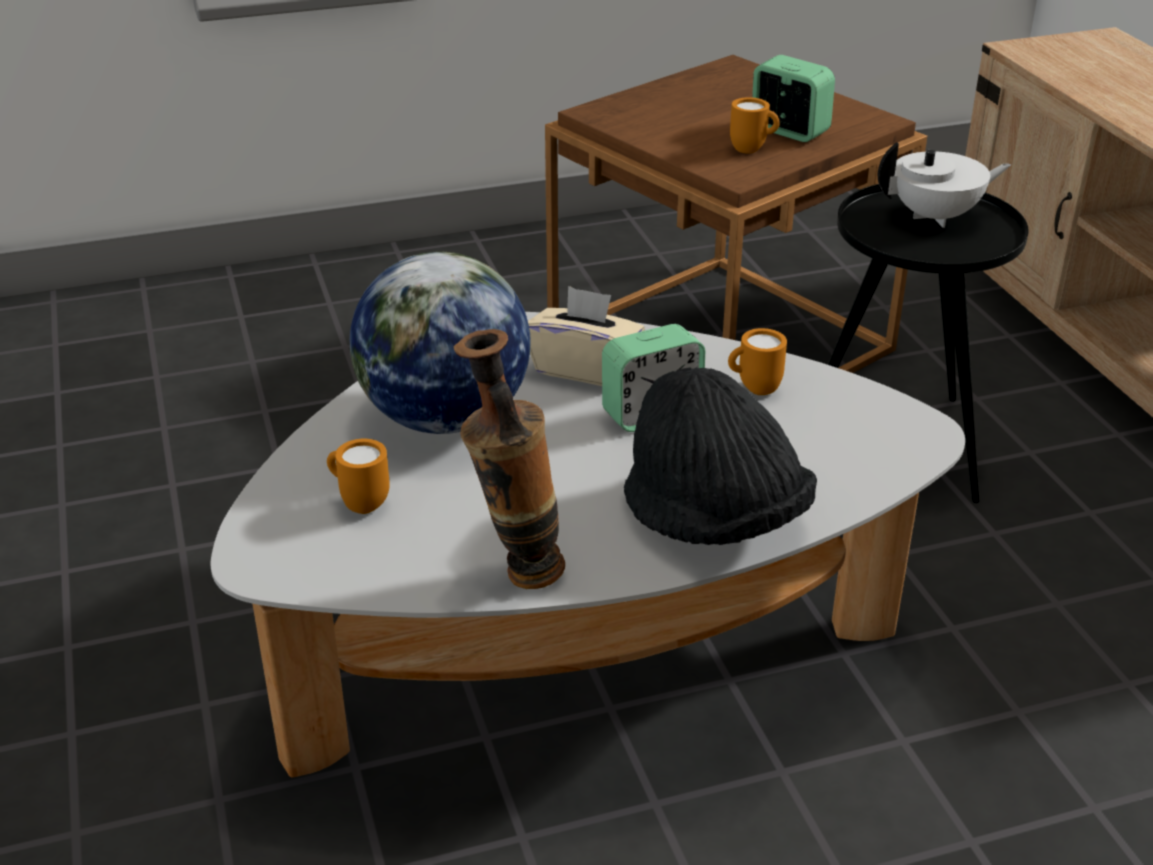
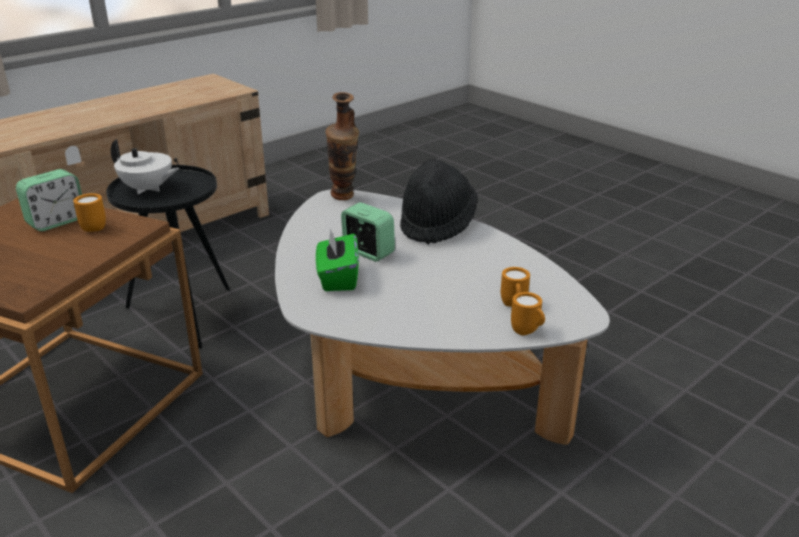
camera: 115 degrees left, 5 degrees down
(444, 418) = (421, 305): globe -> none
(515, 572) = (516, 255): vase -> vase (344, 199)
(585, 368) = (338, 278): beige tissue box -> green tissue box
(753, 389) = (325, 233): orange mug -> orange mug (527, 332)
(789, 131) = (56, 222): alarm clock -> alarm clock turned 150 degrees counterclockwise
(936, 217) = (148, 189): white teapot -> white teapot turned 150 degrees clockwise

